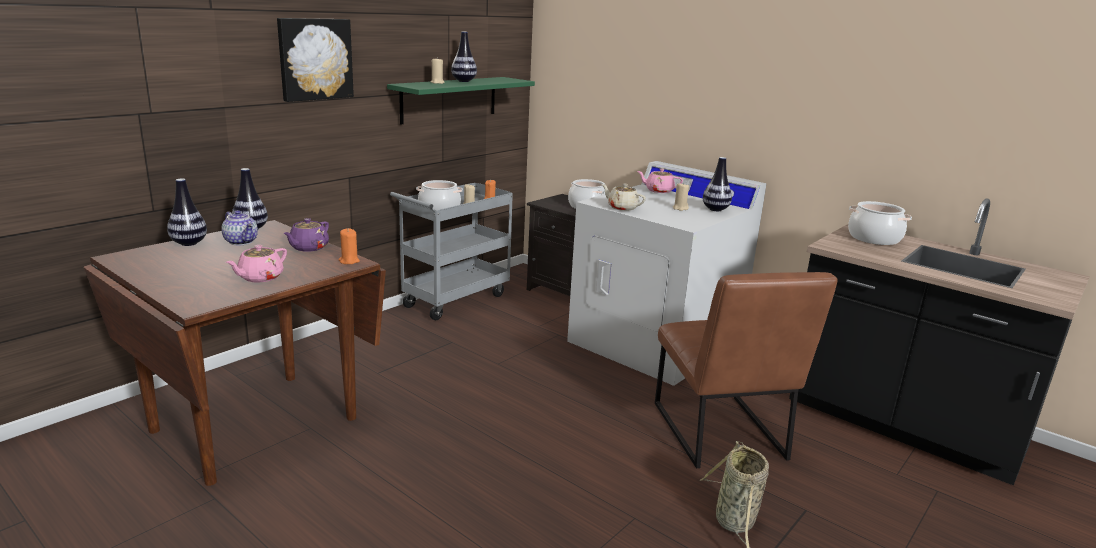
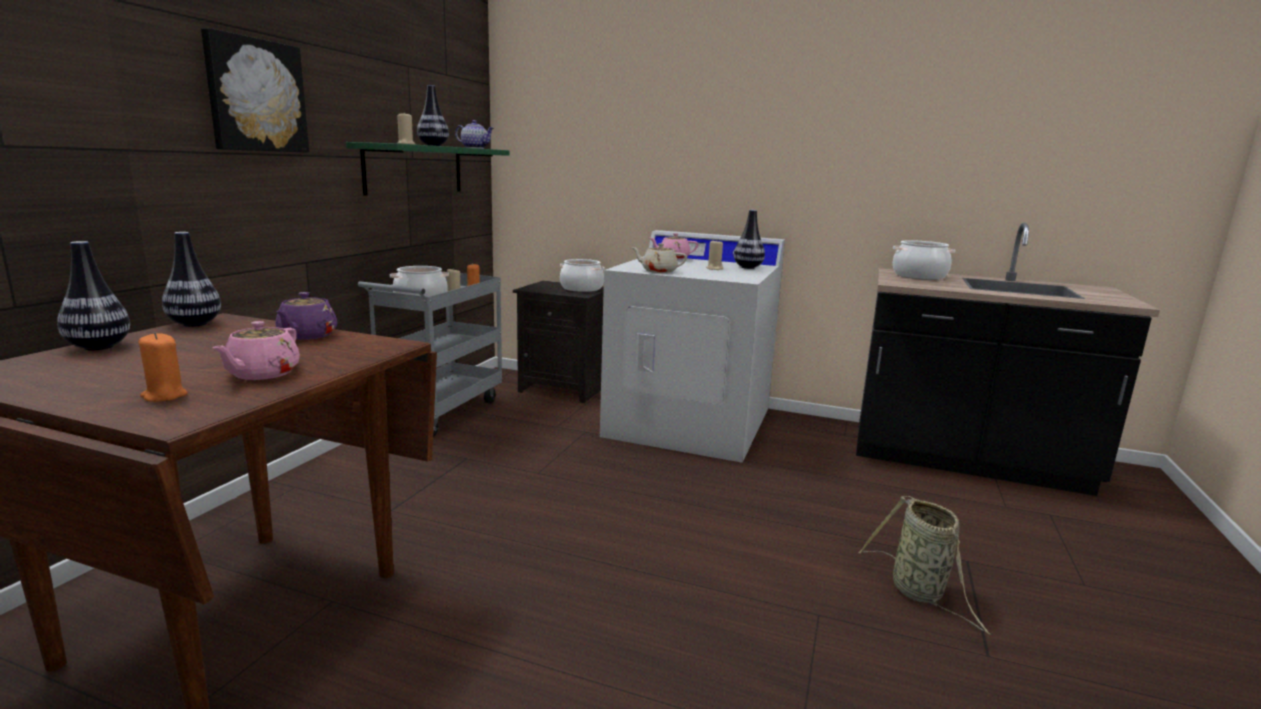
camera: 20 degrees left, 5 degrees down
(242, 242) = (192, 338): teapot -> teapot (475, 148)
(349, 261) = (383, 344): orange candle -> orange candle (164, 396)
(719, 432) = (823, 500): brown chair -> none

